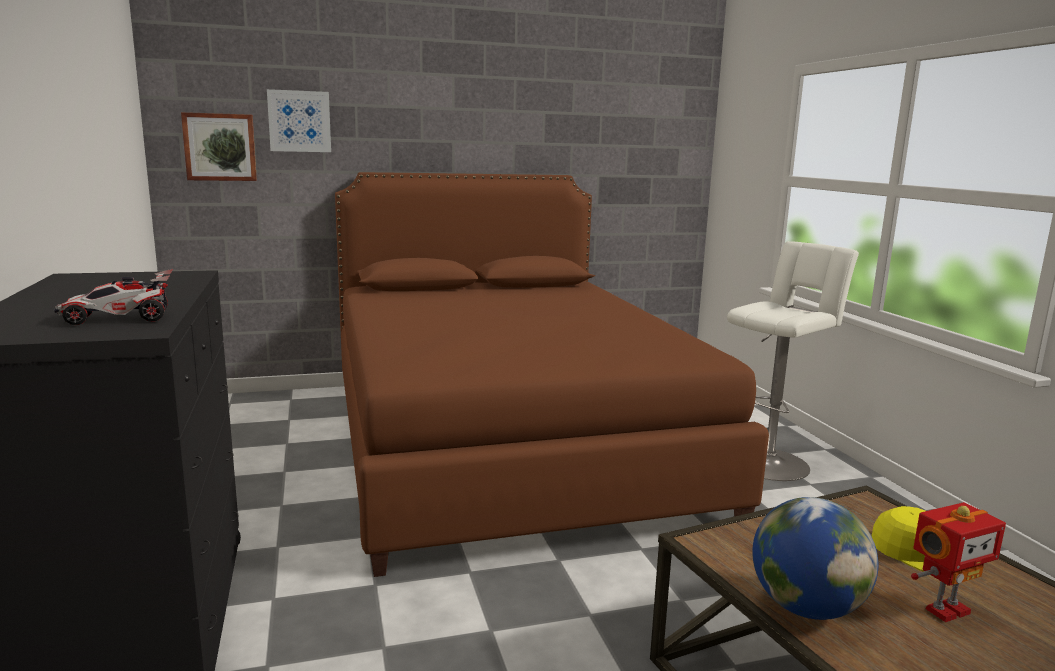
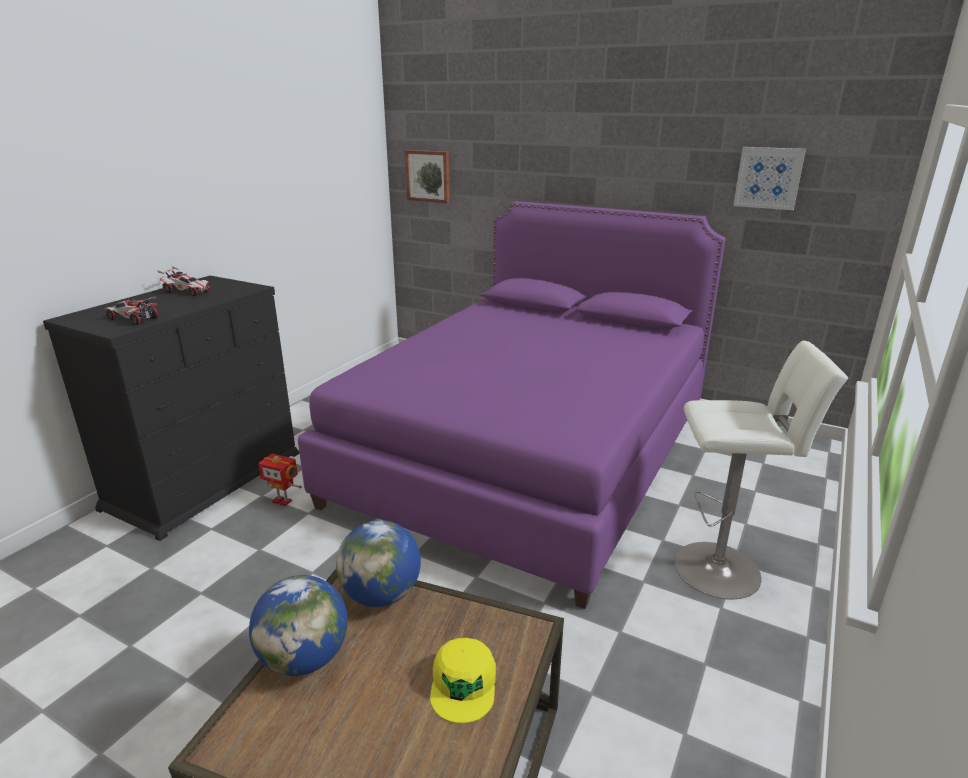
camera: 45 degrees right, 10 degrees up
(92, 288) = (187, 292): none -> toy car
(299, 121) = (478, 157): picture -> picture (768, 178)
(506, 443) = (528, 454): brown bed -> purple bed
(745, 536) = (381, 595): none -> globe
(945, 609) = (375, 729): toy robot -> toy robot (283, 501)

